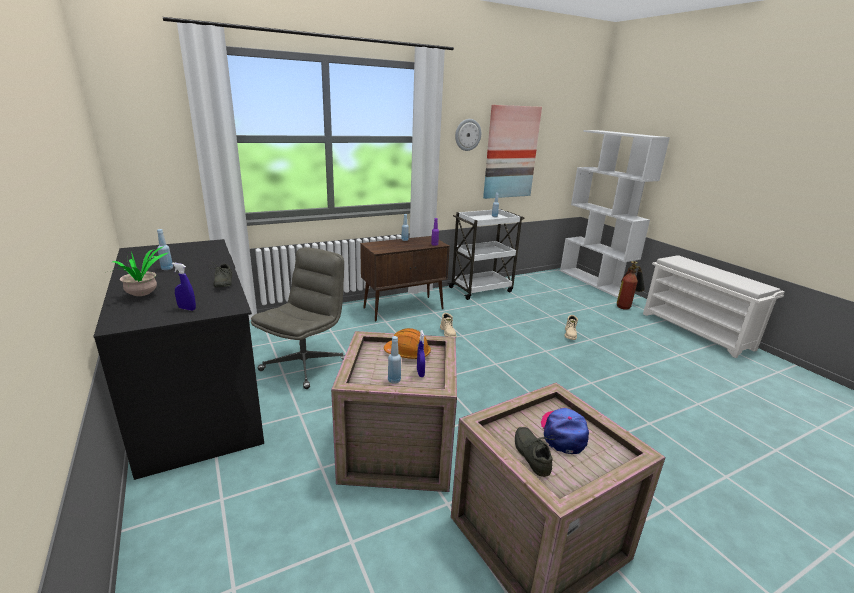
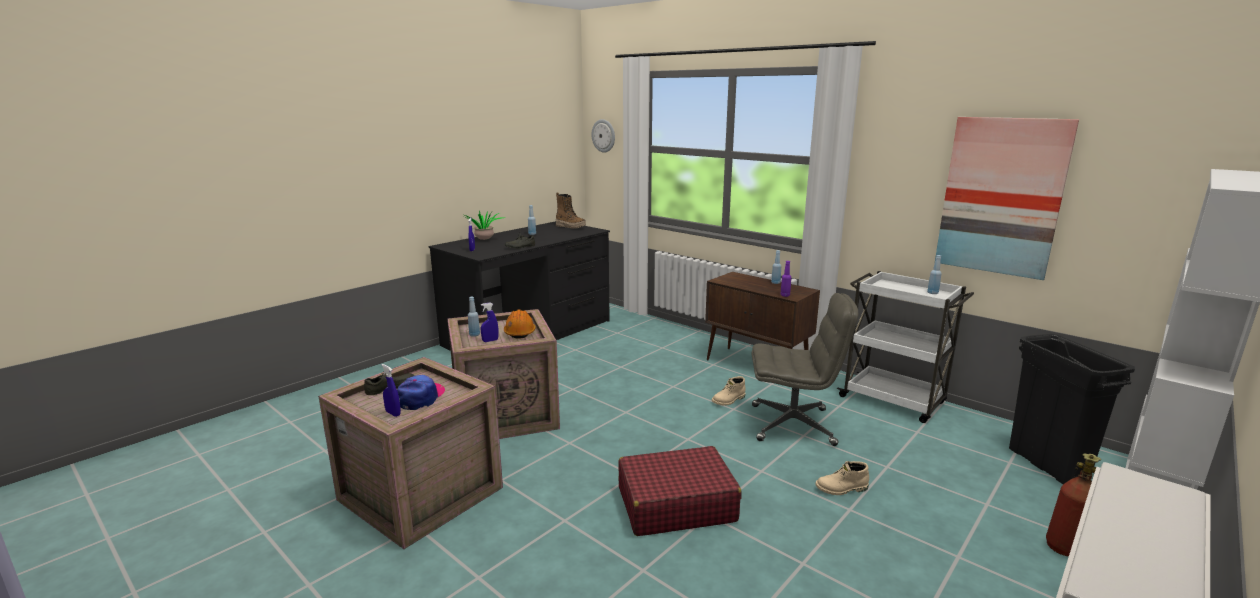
camera: 70 degrees right, 5 degrees down
(170, 248) = (570, 227): none -> boot
(305, 365) = (595, 352): grey office chair -> grey office chair (793, 425)
(467, 134) = (911, 161): wall clock -> wall clock (604, 135)
(560, 285) = (1047, 466): none -> black trash can
(563, 433) = (421, 397): cap -> cap turned 60 degrees counterclockwise
(578, 391) = (675, 504): none -> red suitcase
(601, 456) = (393, 413): none -> blue spray bottle

